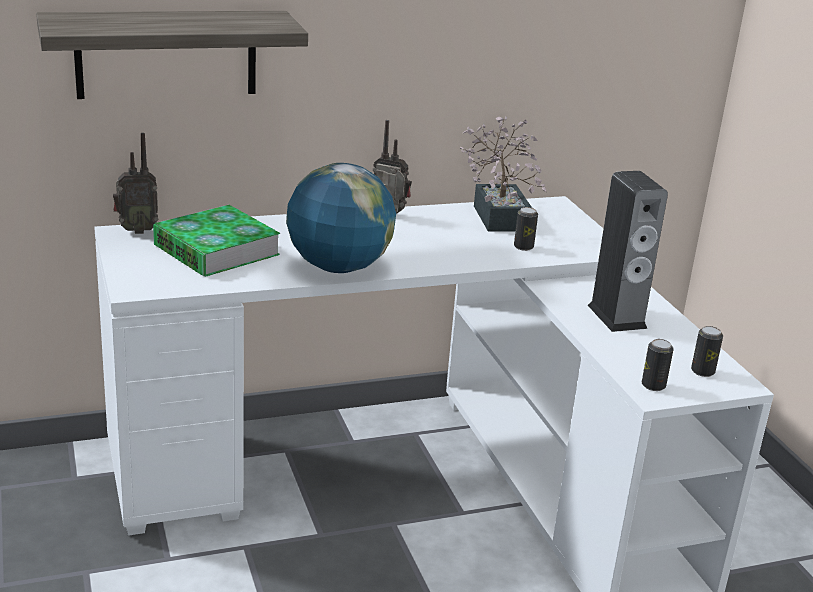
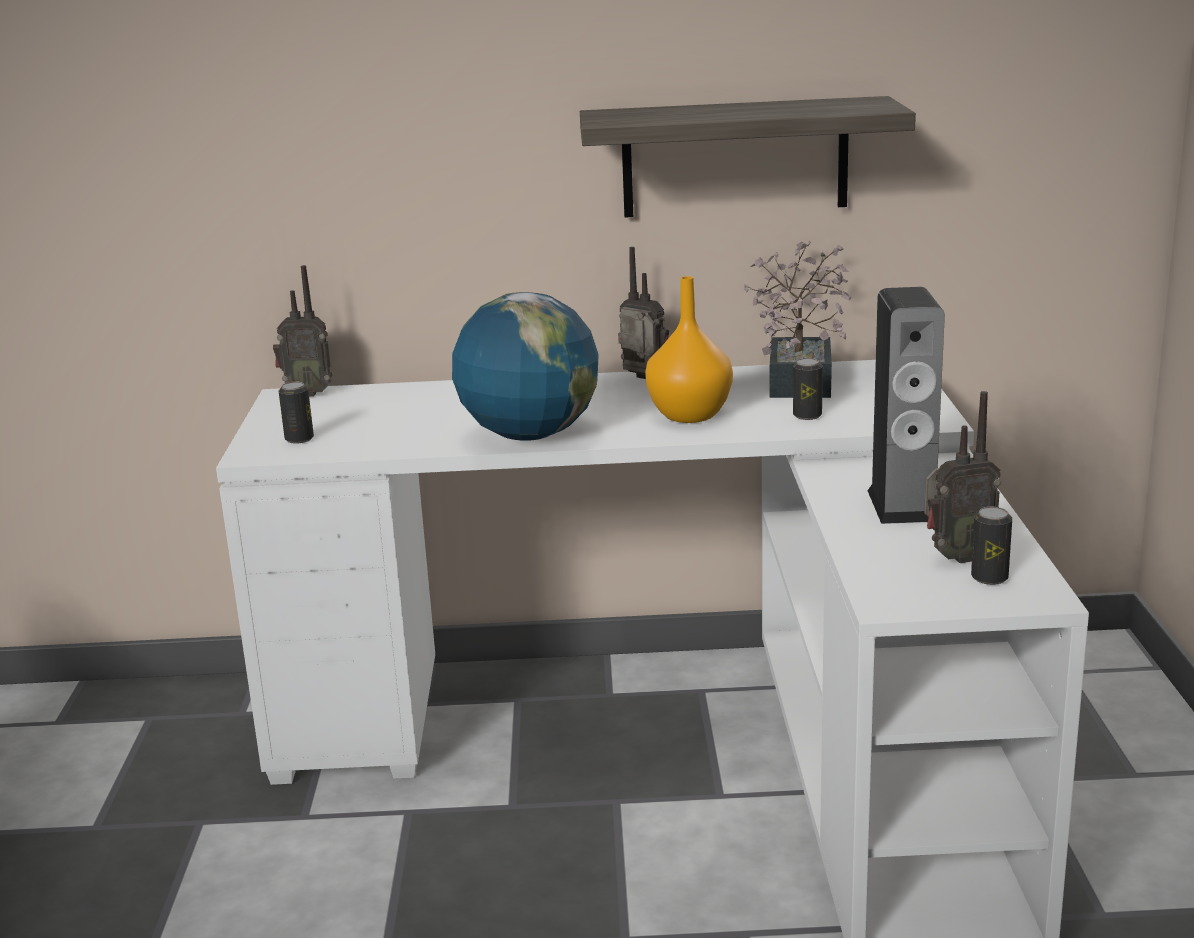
camera: 20 degrees right, 5 degrees down
(166, 54) = (339, 167): shelf -> shelf (735, 157)
(216, 250) = (388, 414): book -> none
(442, 247) = (689, 415): none -> orange vase
(653, 385) = (896, 592): can -> can (299, 439)
(673, 356) = (955, 557): none -> radio

